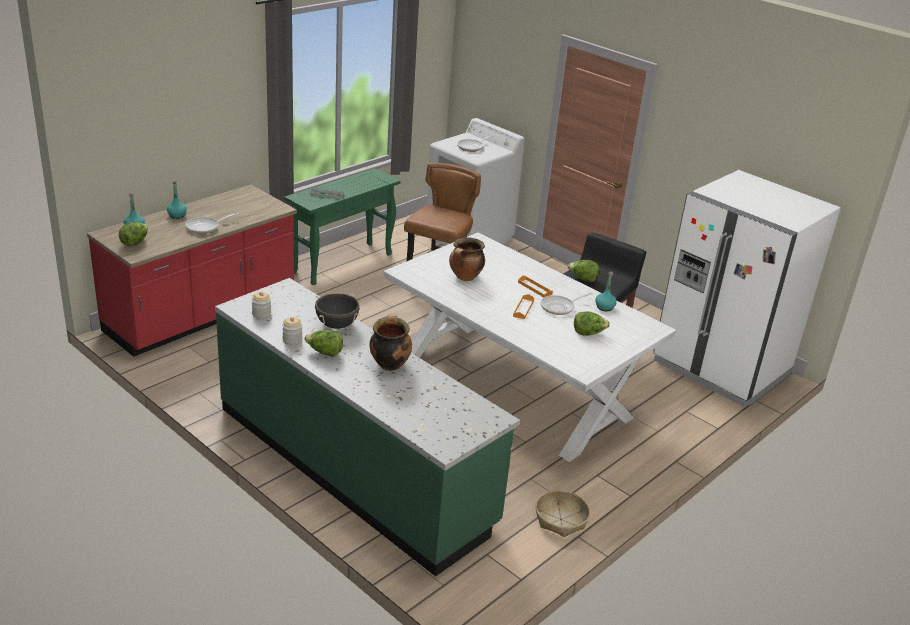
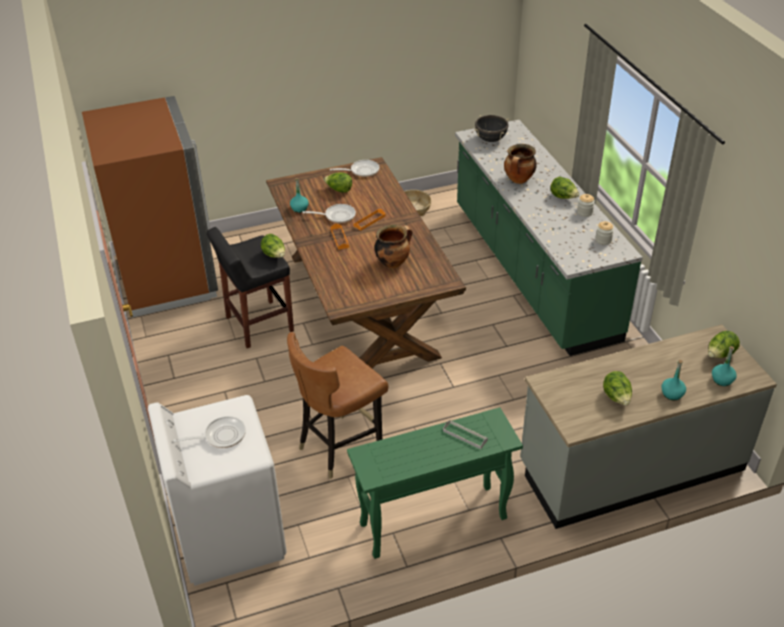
camera: 150 degrees left, 10 degrees up
(202, 315) = (630, 466): red counter -> grey counter
(205, 227) = (639, 364): frying pan -> frying pan (362, 171)
(221, 208) = (616, 398): none -> lettuce
(337, 325) = (543, 218): black cooking pot -> black cooking pot (490, 139)
(515, 386) = (361, 303): white dining table -> brown dining table
(720, 368) = (168, 278): white fridge -> brown fridge

